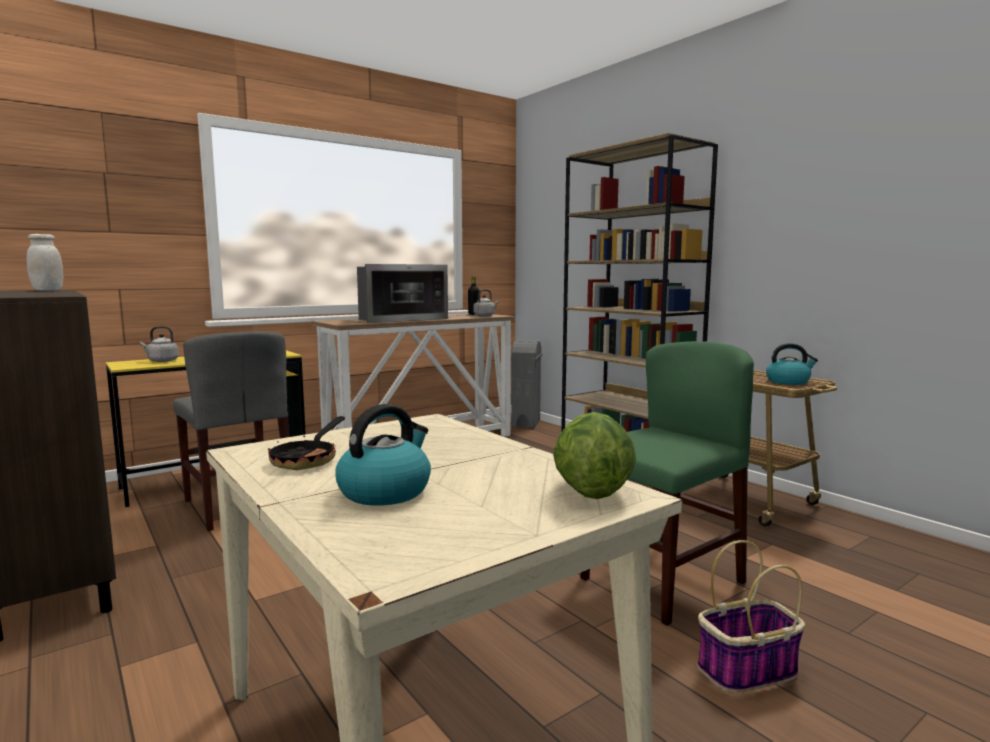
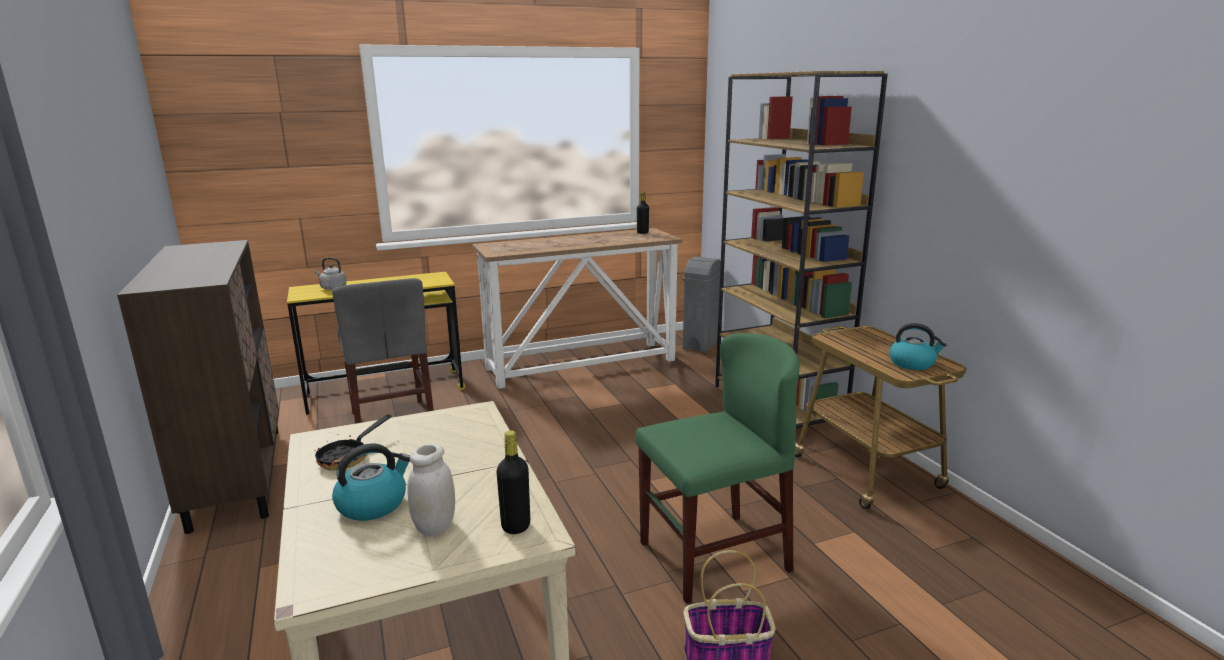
camera: 15 degrees right, 10 degrees up
(48, 290) = (225, 244): white jar -> white jar (435, 527)
(399, 319) = (556, 244): microwave -> none
(485, 316) = (650, 238): grey kettle -> none
(591, 491) = (516, 526): lettuce -> black bottle

